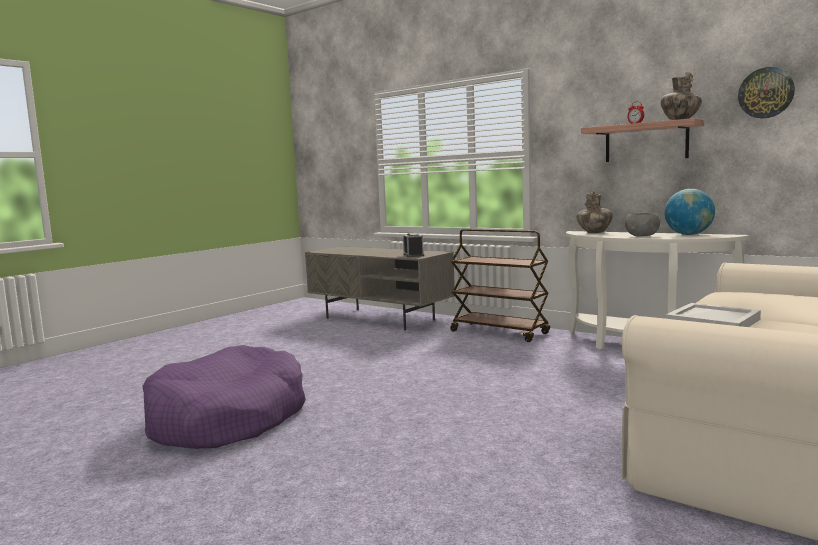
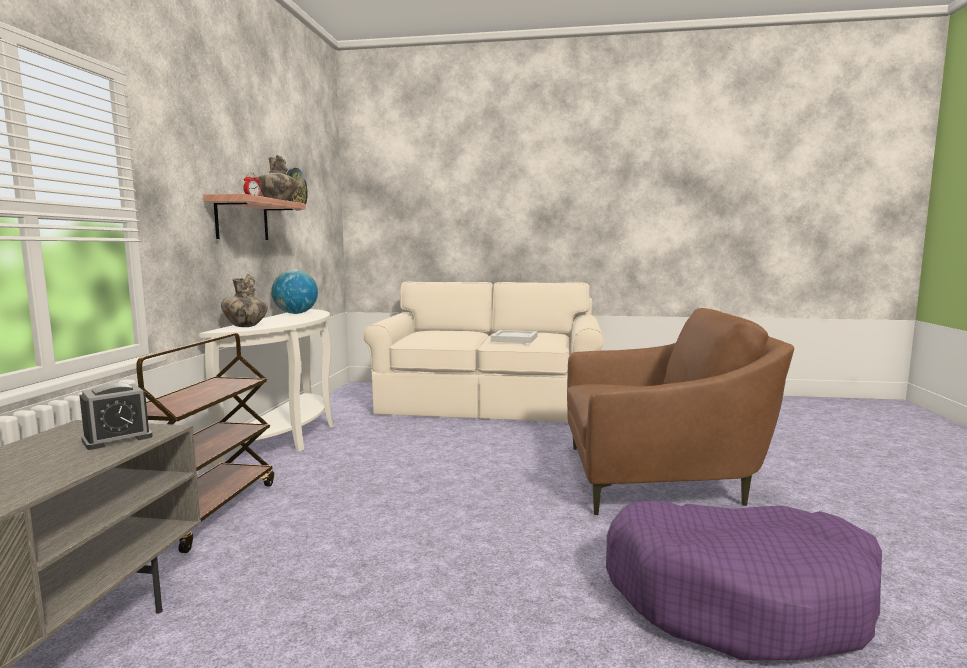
camera: 120 degrees left, 0 degrees up
(392, 459) = (659, 478): none -> brown armchair
(642, 236) = (300, 318): grey bowl -> none

